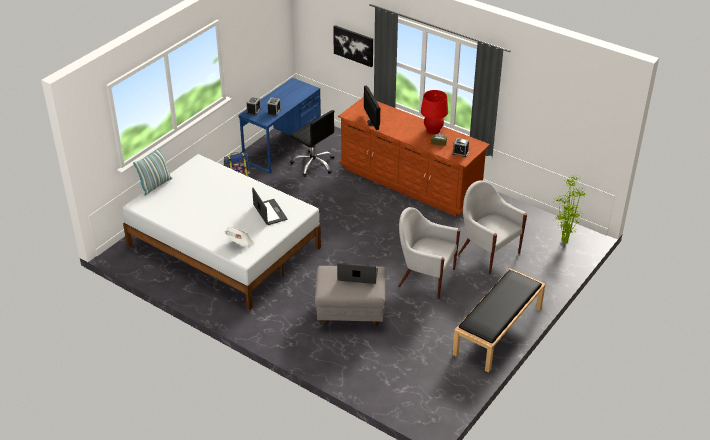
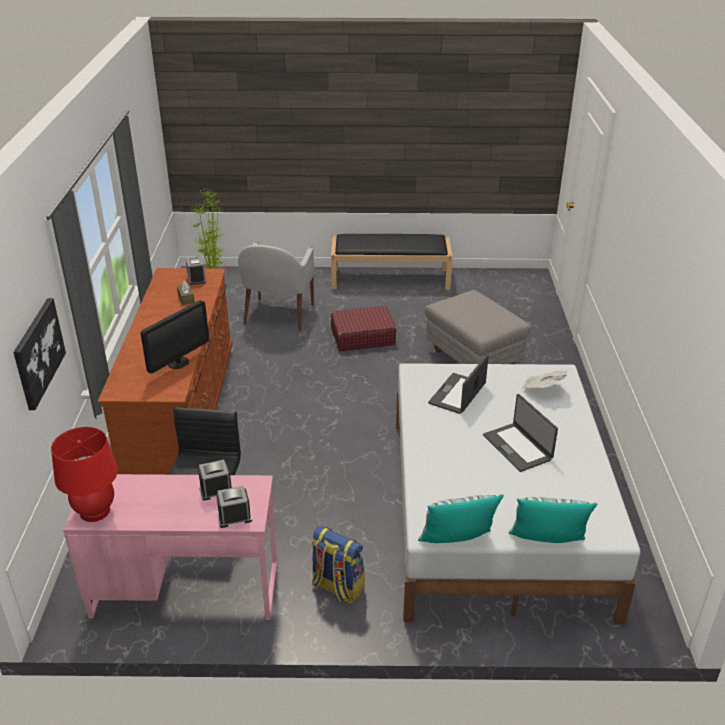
camera: 125 degrees left, 5 degrees down
(185, 165) = (457, 543): none -> pillow
(282, 147) = (185, 588): blue desk -> pink desk
(357, 275) = (466, 309): laptop -> laptop (518, 447)
(425, 277) = (362, 337): white armchair -> red suitcase
(433, 130) = (157, 311): red table lamp -> red table lamp (95, 511)

